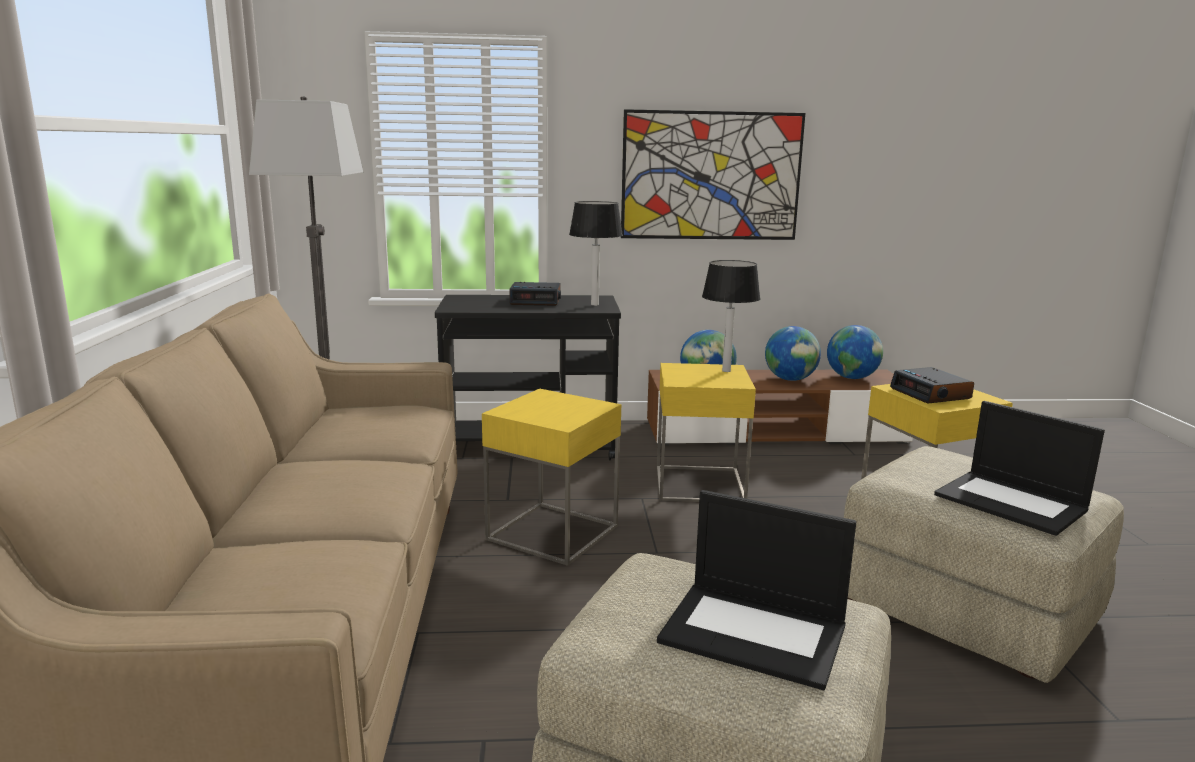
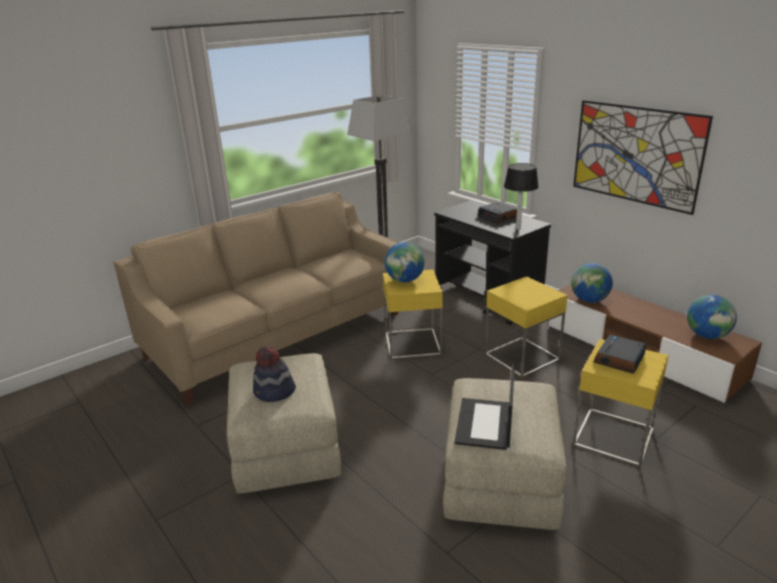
camera: 55 degrees right, 10 degrees up
(726, 370) = (545, 294): table lamp -> none
(755, 633) = (274, 392): laptop -> hat
(790, 379) = (655, 318): globe -> globe (405, 280)

